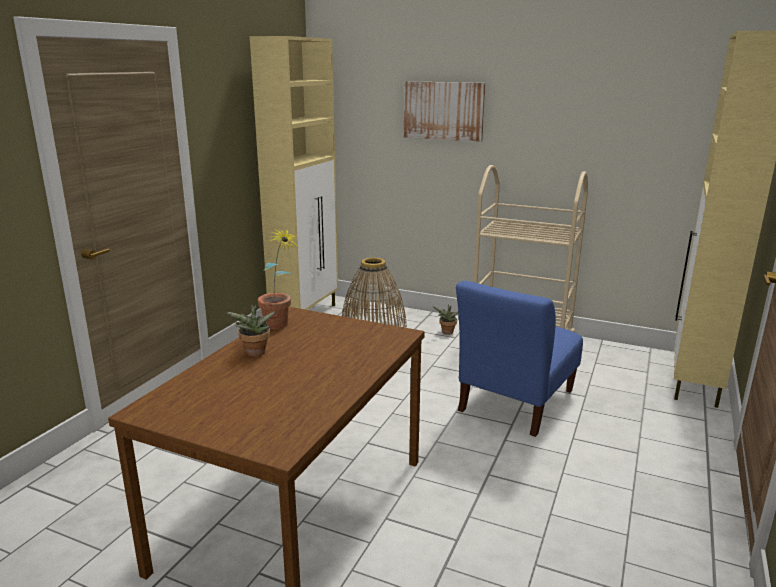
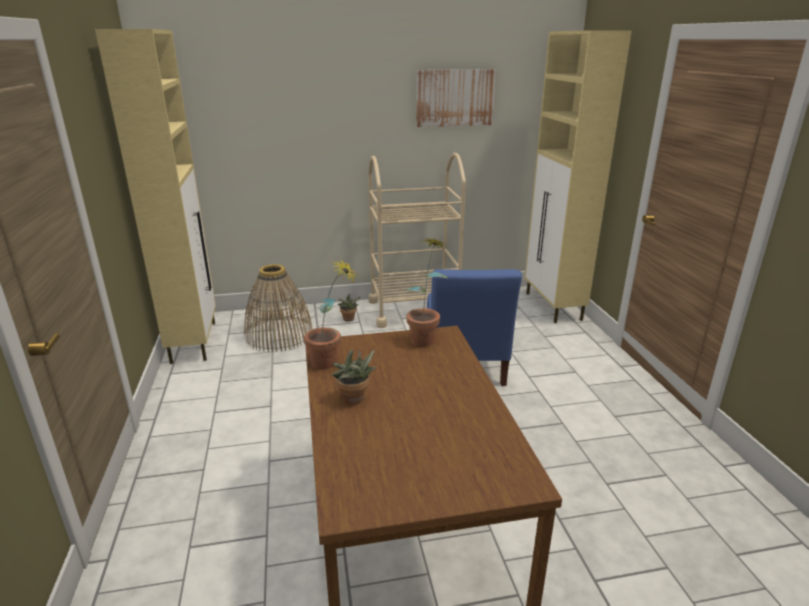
camera: 35 degrees left, 5 degrees up
(381, 331) = (426, 337): none -> potted plant
(443, 111) = (305, 106): picture -> picture (455, 98)

